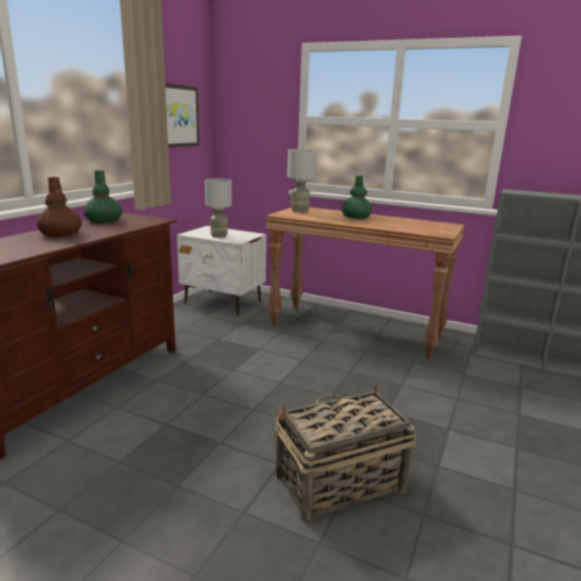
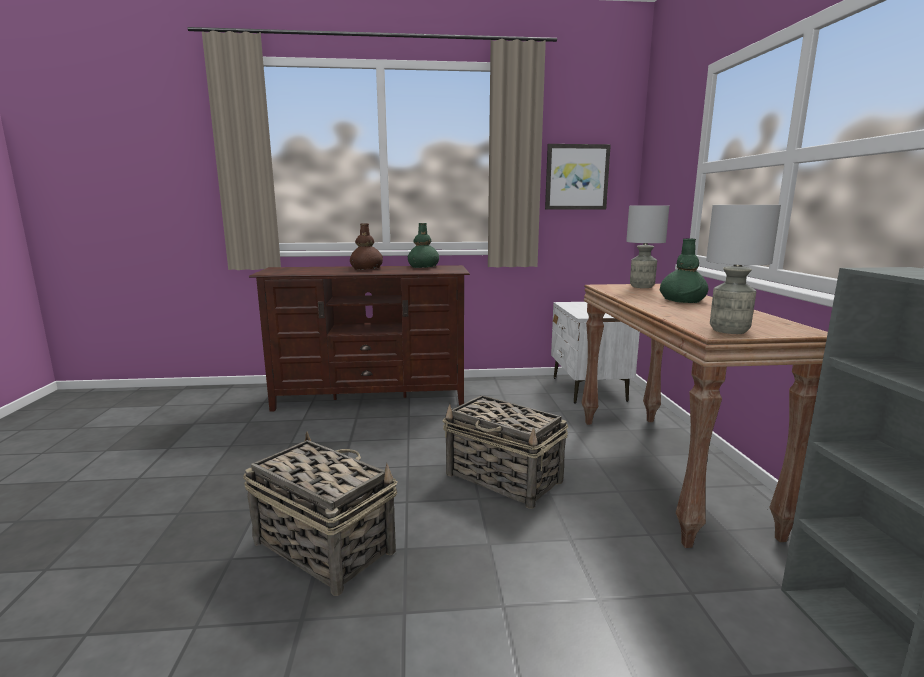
camera: 60 degrees right, 5 degrees down
(219, 236) = (584, 309): grey table lamp -> grey table lamp (729, 330)
(315, 378) = (504, 478): none -> basket

